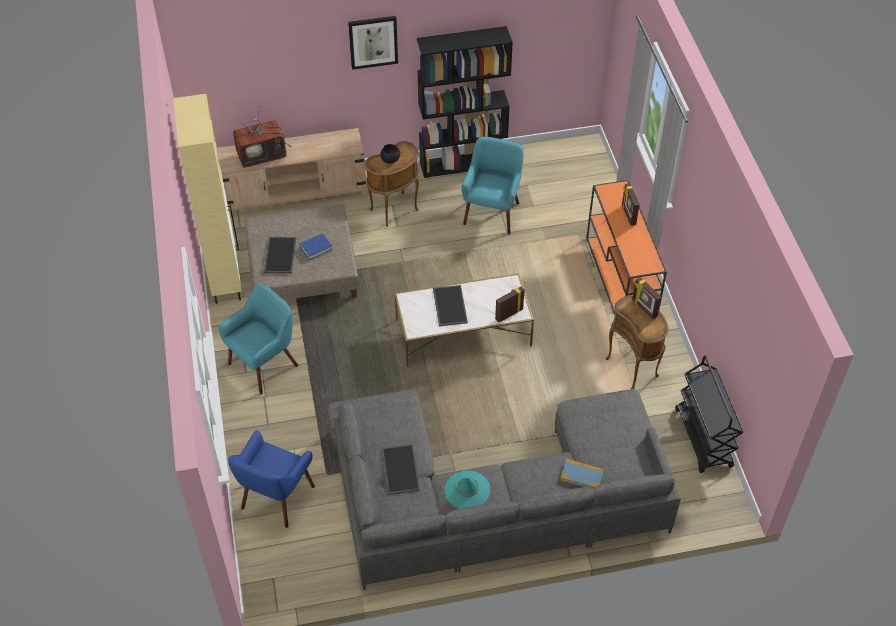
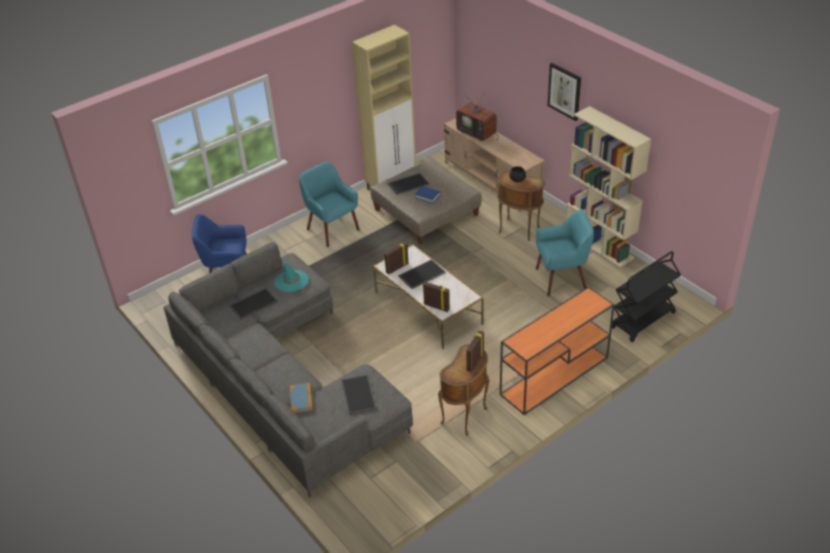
camera: 65 degrees right, 10 degrees down
(264, 364) = (332, 229): turquoise armchair -> turquoise armchair turned 150 degrees counterclockwise
(463, 163) = (599, 244): black bookcase -> beige bookcase
(467, 490) = (253, 342): turquoise hat -> turquoise hat (291, 281)
(604, 424) = (359, 395): none -> tray
(628, 215) = (572, 317): picture frame -> picture frame (396, 268)
(703, 438) = (420, 488): black cart -> black cart (642, 321)

